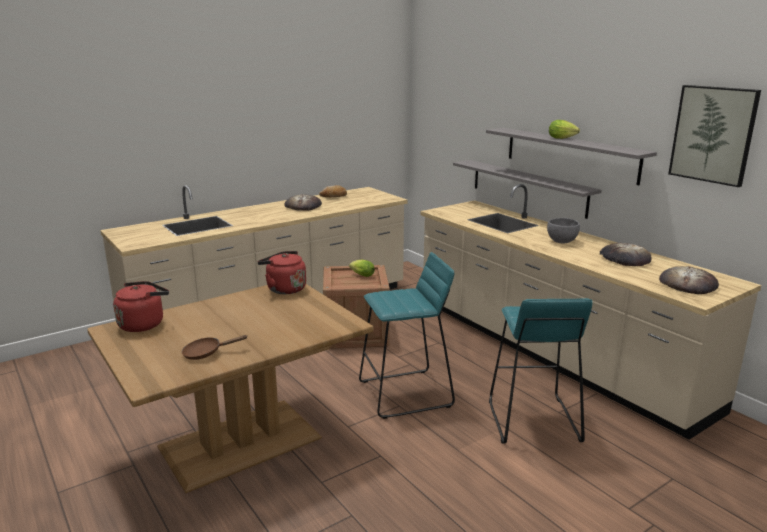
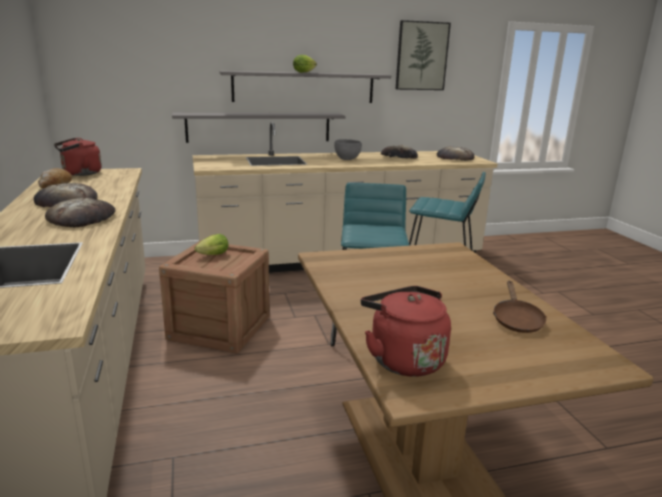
camera: 70 degrees left, 0 degrees up
(273, 216) = (82, 218): none -> bread
(284, 289) = (333, 261): red kettle -> red kettle (80, 173)

